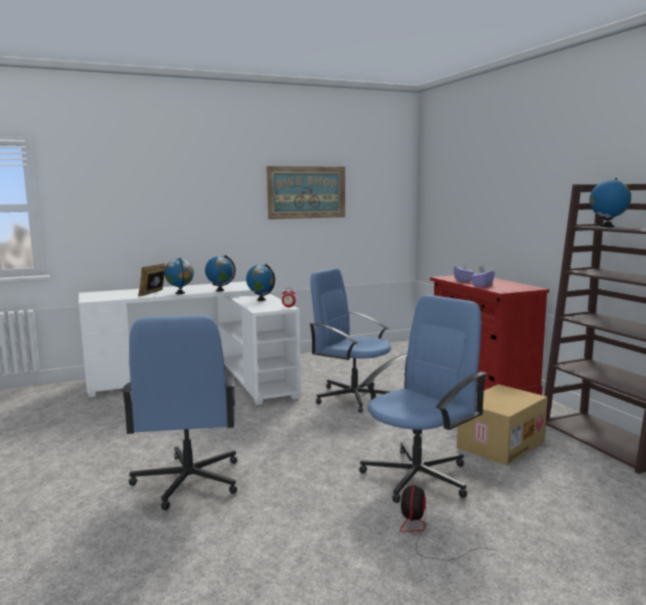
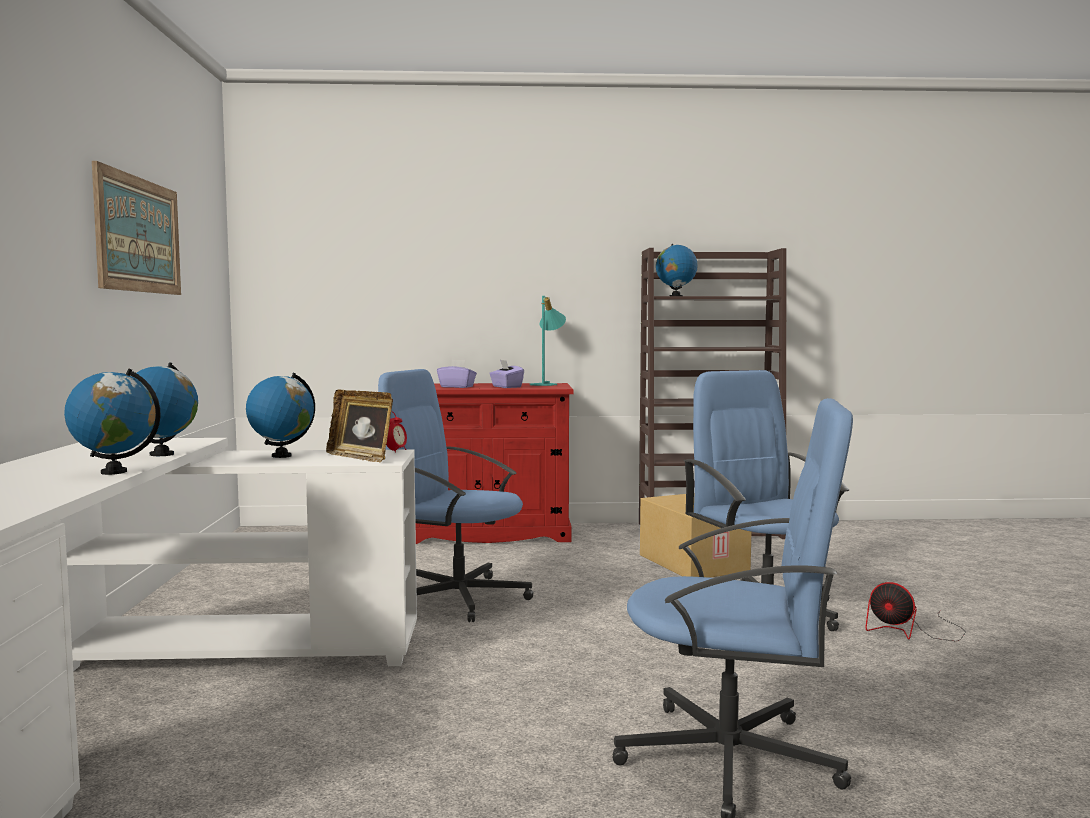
camera: 70 degrees left, 5 degrees down
(153, 294) = (51, 485): picture frame -> picture frame (361, 457)
(353, 397) = (457, 597): blue office chair -> blue office chair turned 60 degrees clockwise
(523, 287) = (547, 384): none -> turquoise table lamp

